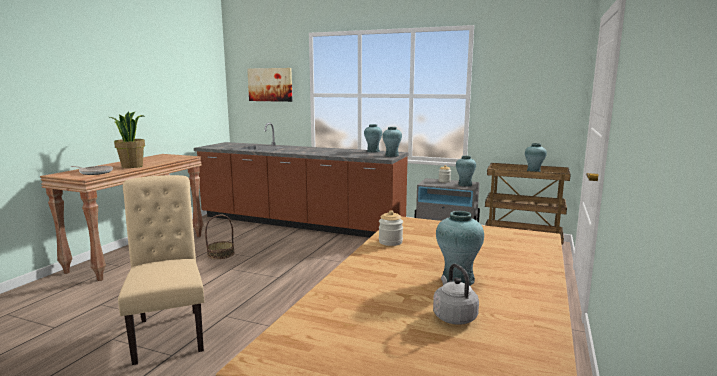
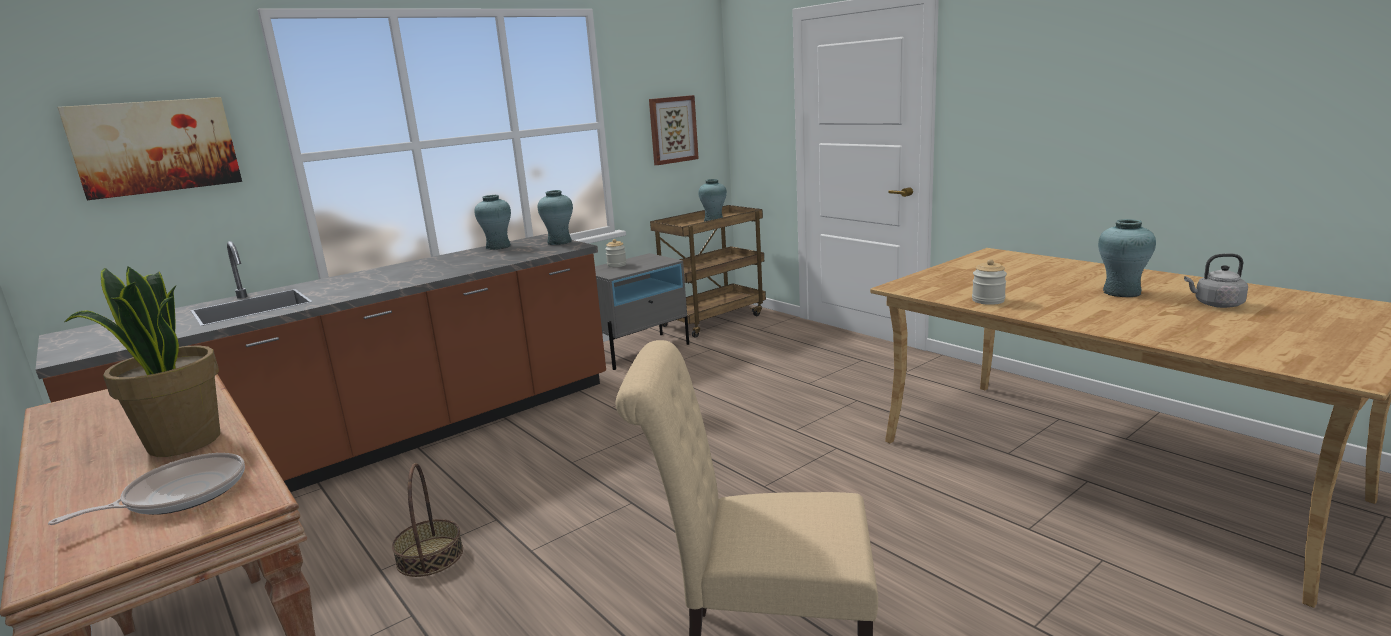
camera: 60 degrees left, 5 degrees up
(465, 185) = (654, 260): turquoise vase -> none
(527, 105) = (672, 130): none -> picture

